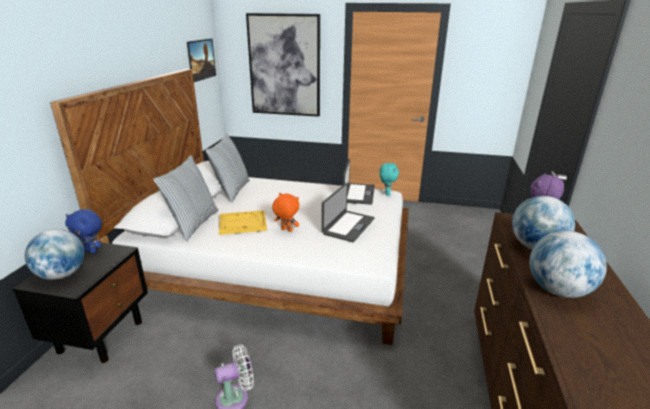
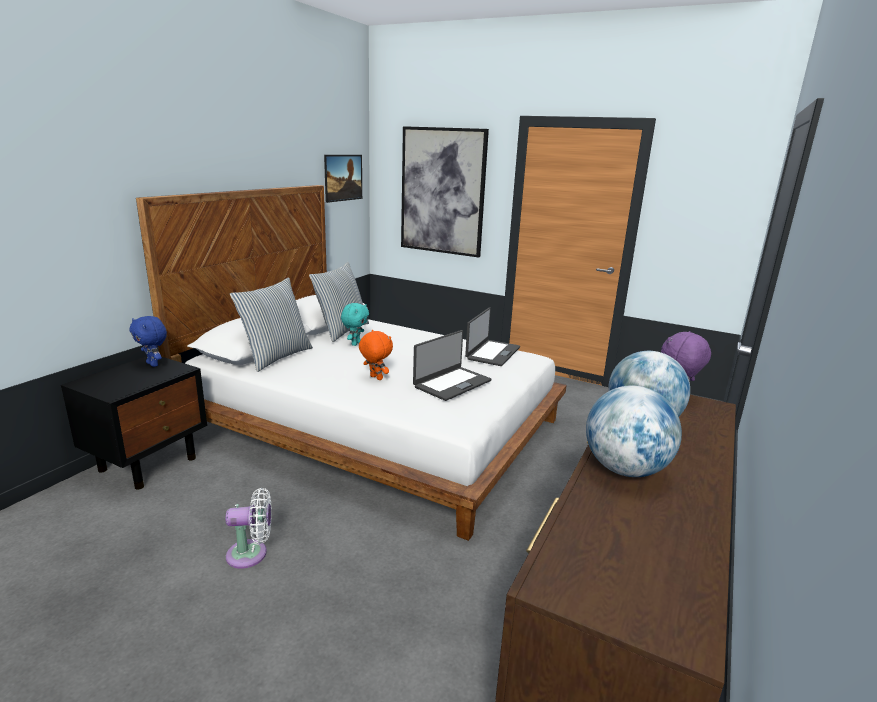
camera: 15 degrees right, 5 degrees down
(62, 275) = (112, 381): globe -> none
(242, 224) = (329, 364): yellow tray -> none
(386, 194) = (530, 358): turquoise plush toy -> turquoise plush toy (355, 343)

